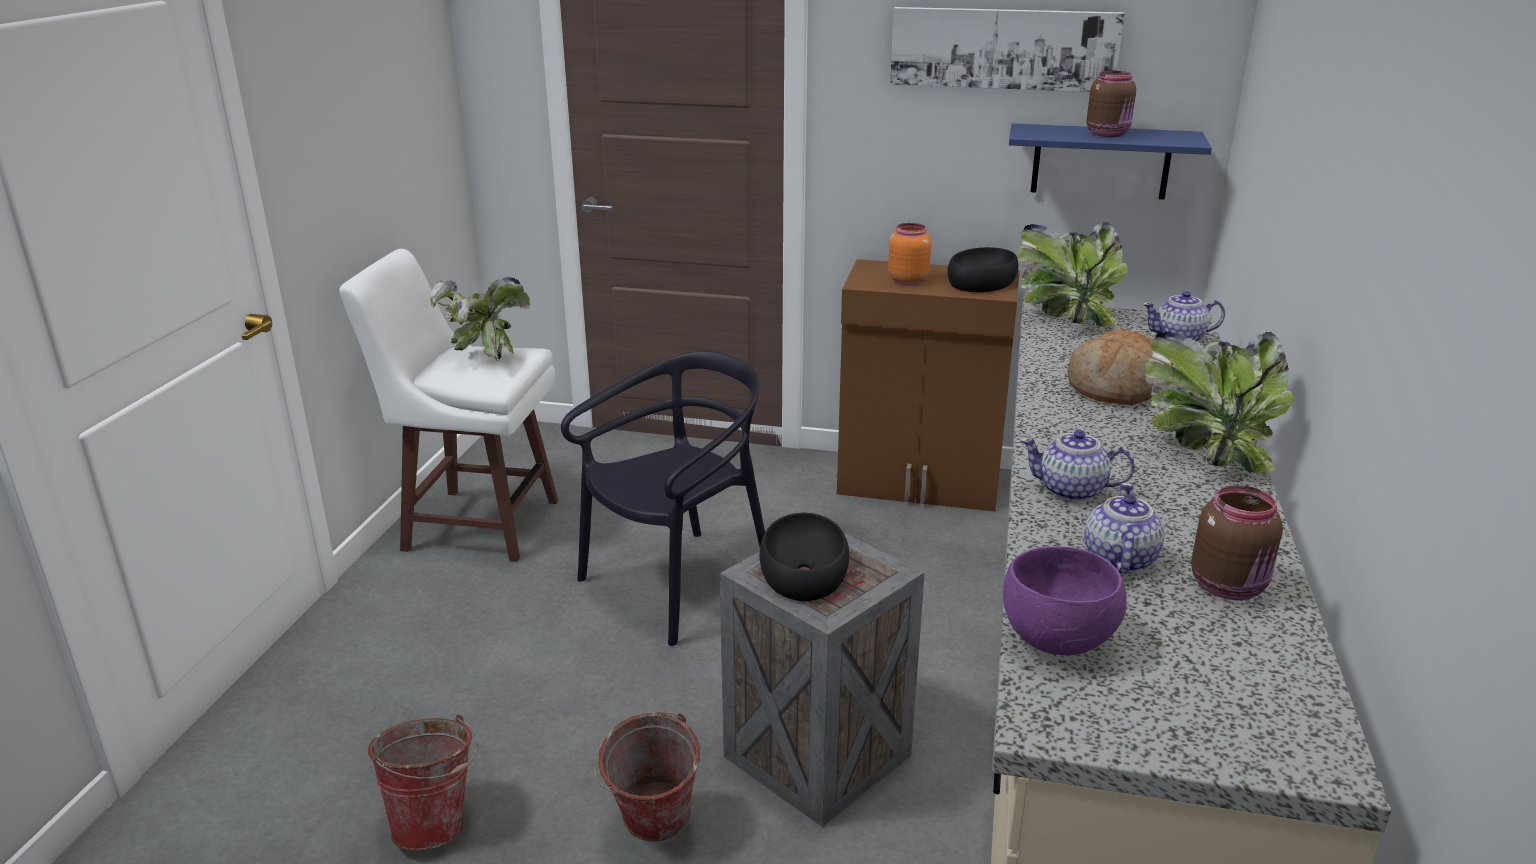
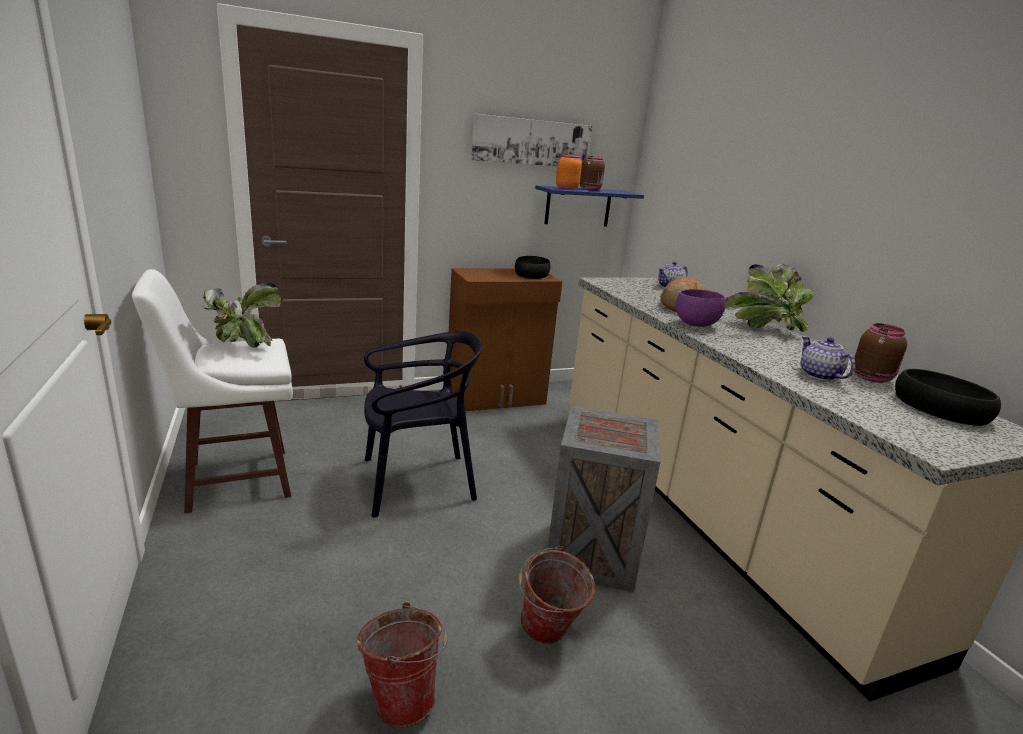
camera: 35 degrees left, 5 degrees down
(678, 584) = (416, 482): black chair -> black chair turned 60 degrees clockwise
(805, 571) = (603, 433): black bowl -> black bowl (941, 408)
(907, 280) = (494, 275): orange jar -> orange jar (566, 188)
(1058, 639) = (867, 414): purple bowl -> purple bowl (696, 324)
(1067, 317) = (611, 282): potted plant -> none
(1072, 491) = (749, 351): teapot -> none

